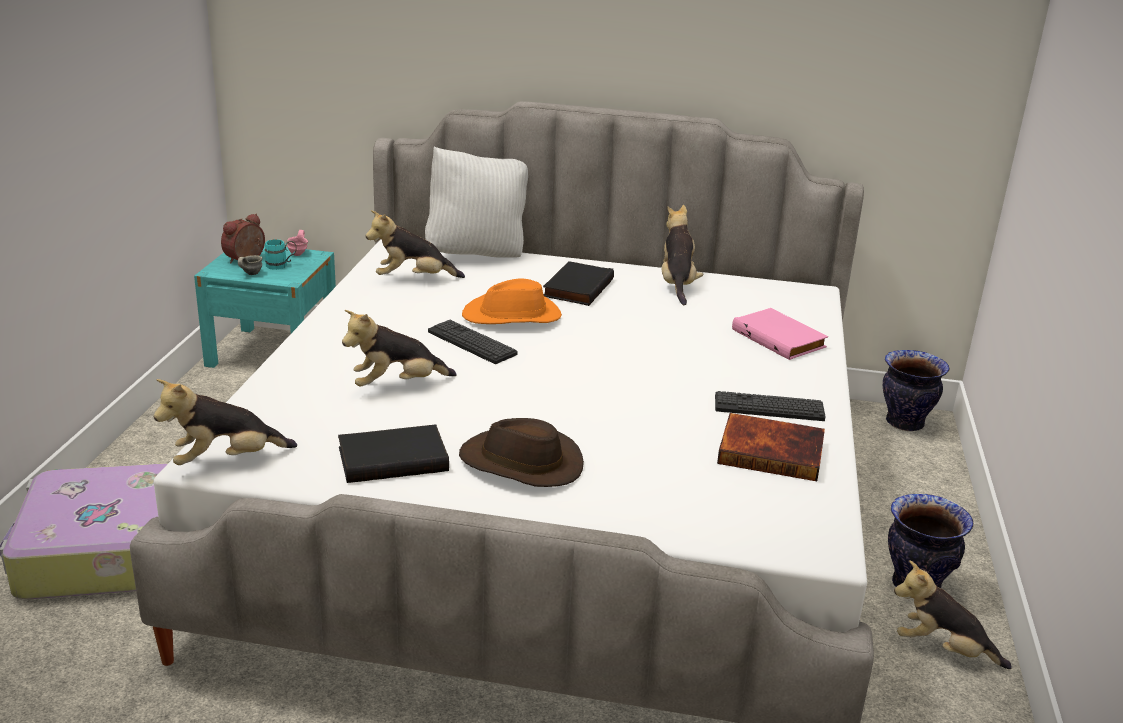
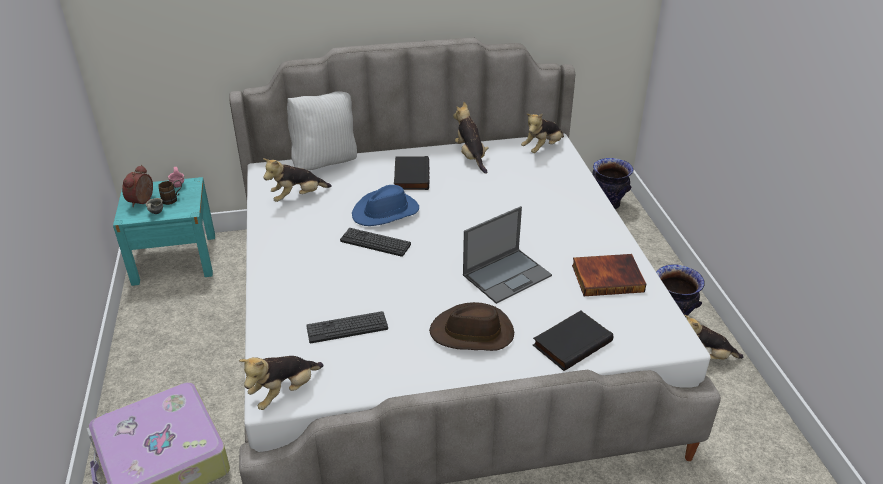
camera: 20 degrees left, 10 degrees up
(281, 265) = (173, 199): turquoise mug -> brown mug
(393, 458) = (392, 354): black book -> black book (571, 342)
(397, 385) = (352, 293): plush toy -> plush toy (542, 148)
(512, 316) = (386, 212): orange hat -> blue hat
(623, 415) = (507, 275): none -> laptop
(769, 408) = (585, 243): keyboard -> keyboard (347, 328)
(780, 338) = (558, 185): pink book -> none

